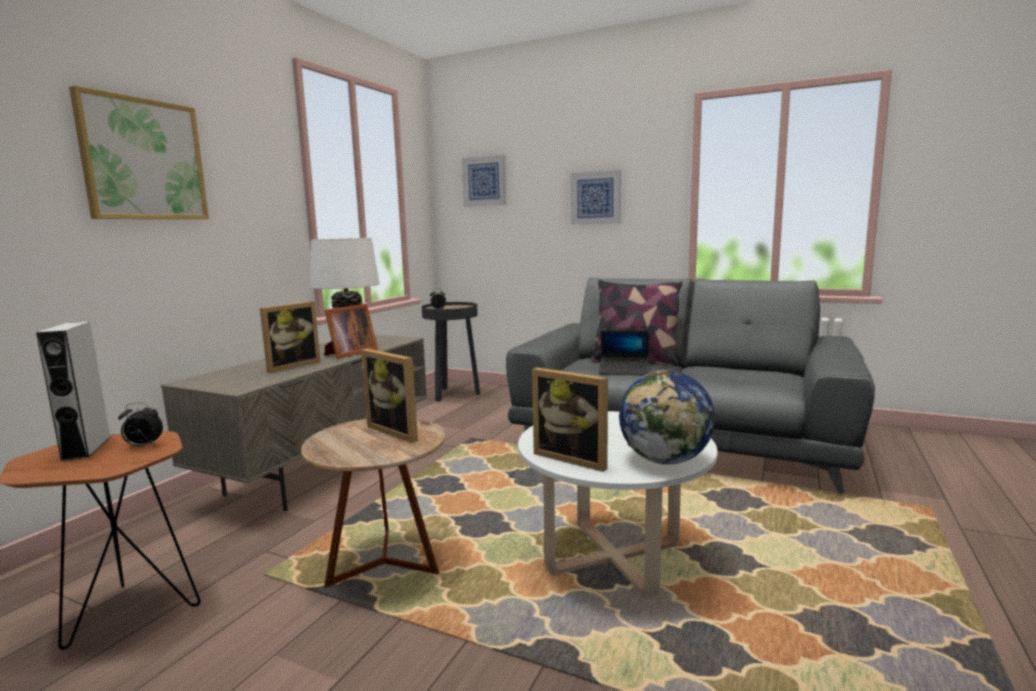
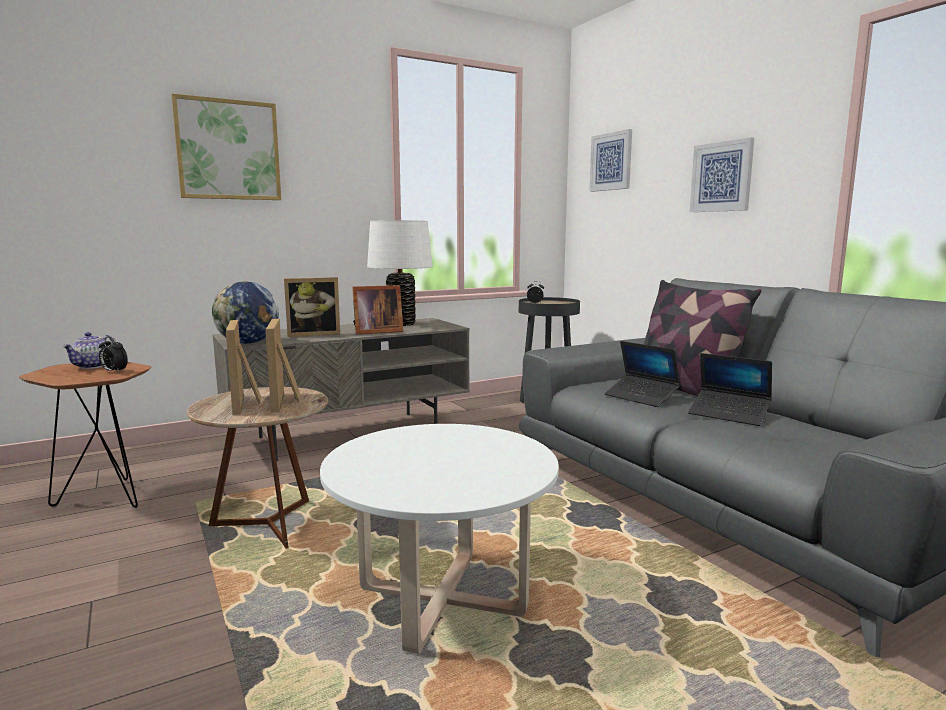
camera: 35 degrees right, 0 degrees up
(86, 448) = (93, 366): grey speaker -> teapot
(574, 458) = (365, 462): picture frame -> picture frame (247, 403)
(665, 460) = (435, 491): globe -> globe (248, 343)
(692, 371) = (729, 414): none -> laptop

